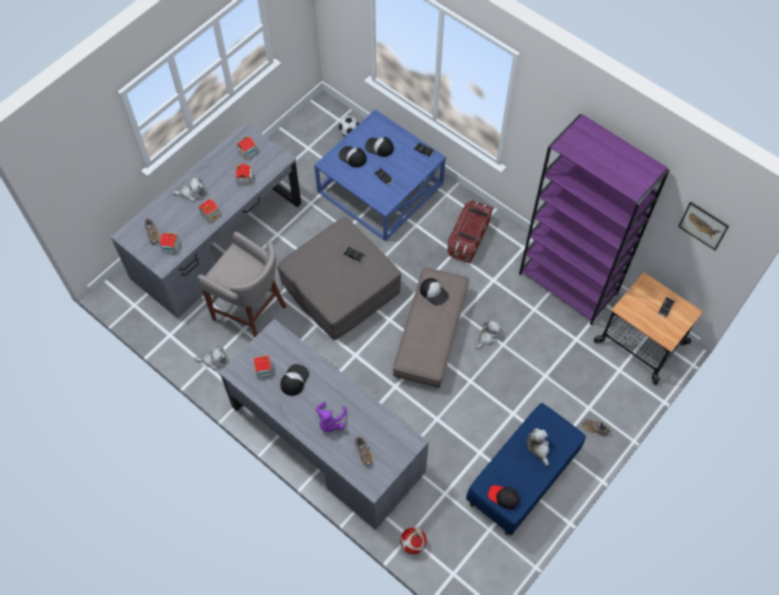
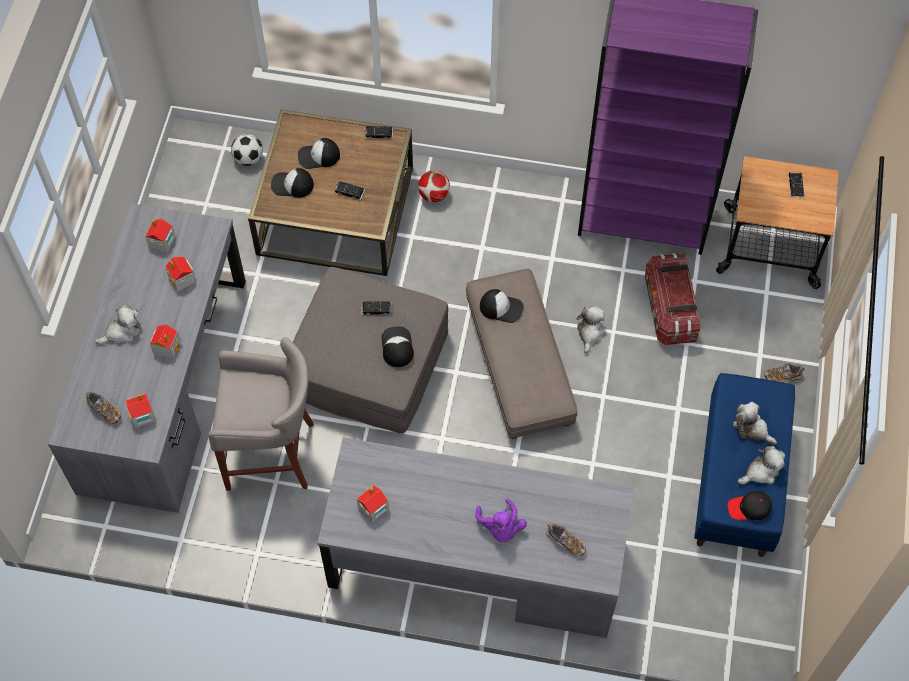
camera: 30 degrees left, 0 degrees up
(213, 360) = (263, 542): plush toy -> plush toy (761, 471)
(294, 380) = (420, 500): cap -> cap (397, 347)
(381, 188) = (336, 210): blue coffee table -> brown coffee table
(413, 544) = (661, 629): football -> football (434, 195)
(468, 238) = (488, 221): storage box -> storage box (669, 309)
(703, 225) = (816, 61): picture -> none

